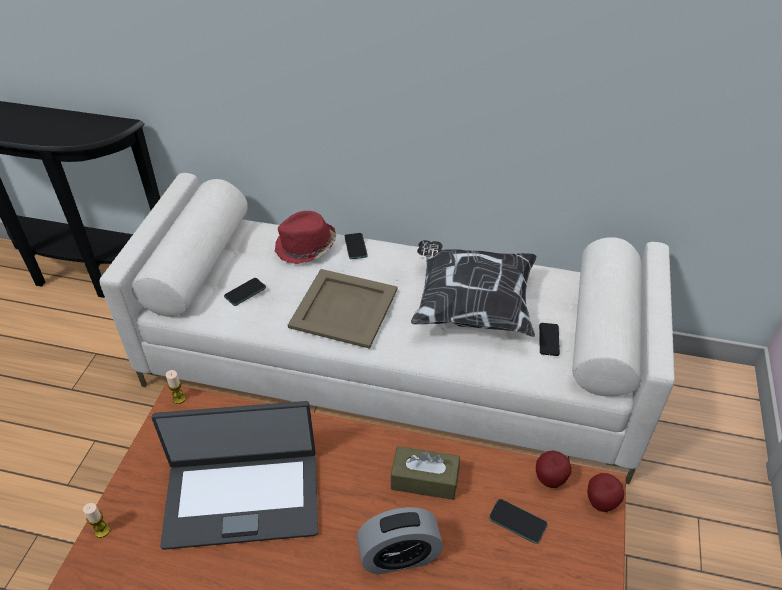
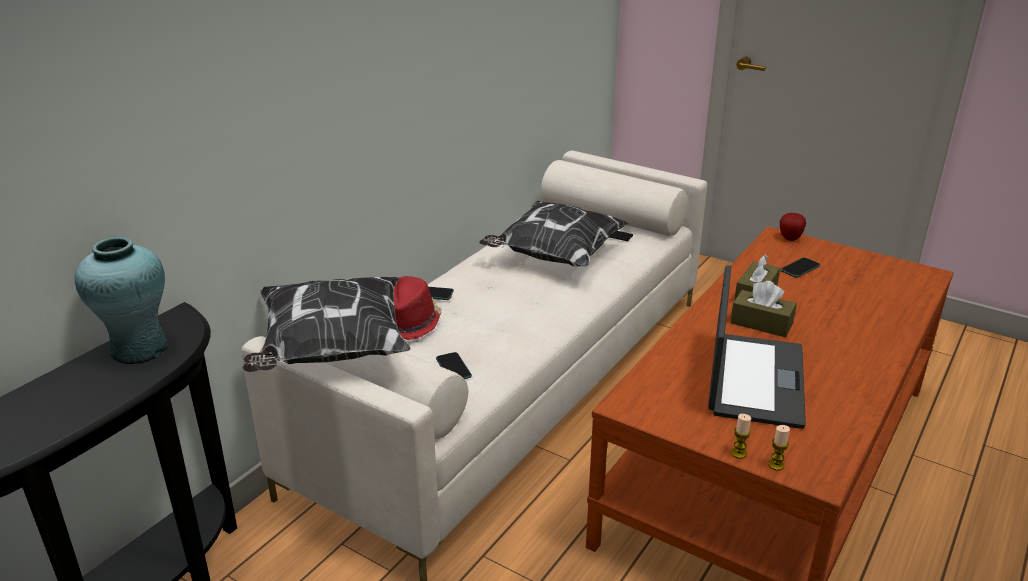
camera: 70 degrees left, 15 degrees down
(76, 126) = (139, 349): none -> turquoise vase
(179, 212) = (331, 351): none -> pillow
(179, 398) = (619, 403): candle -> candle (738, 453)
(343, 307) = (517, 314): beige tray -> none
(360, 492) = (761, 323): none -> brown tissue box
(399, 556) = (823, 317): alarm clock -> none
(549, 480) = (767, 250): apple -> none

